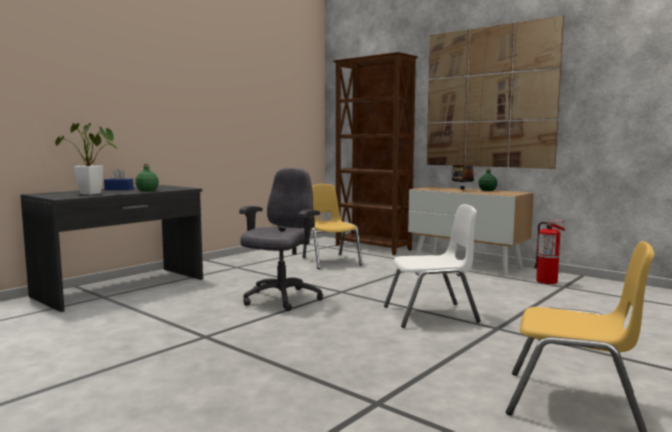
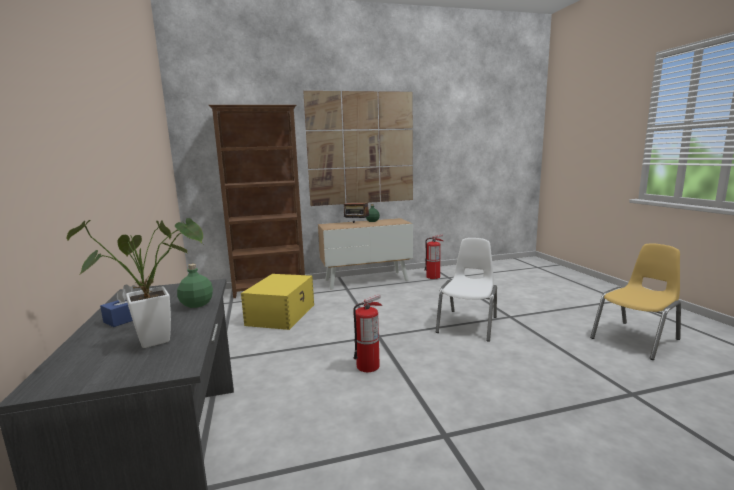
camera: 55 degrees left, 5 degrees up
(281, 299) = (368, 366): grey office chair -> fire extinguisher
(330, 261) = (282, 314): yellow chair -> yellow storage box

